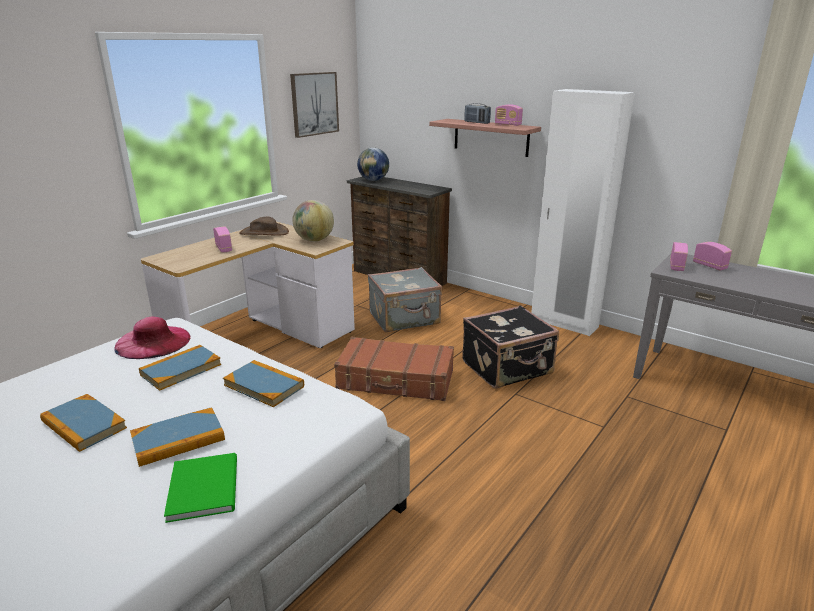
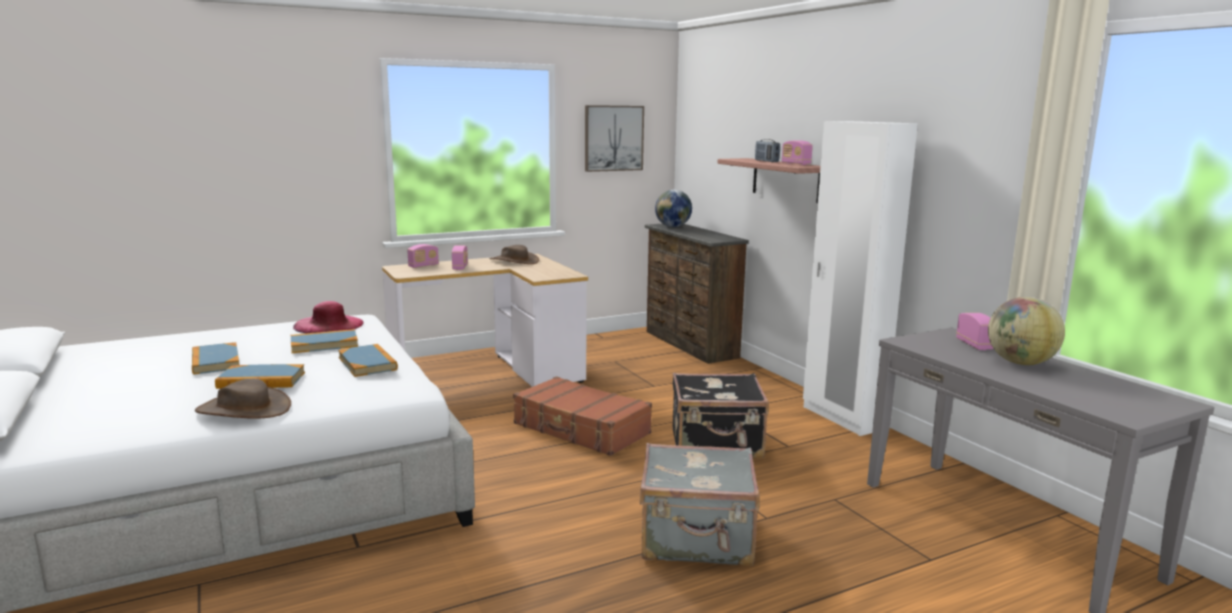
camera: 25 degrees right, 10 degrees down
(206, 486) = (244, 409): green book -> brown hat
(314, 240) = (551, 271): globe -> globe (1020, 363)
(405, 319) = (652, 381): grey suitcase -> grey suitcase (697, 540)
(676, 266) = (925, 339): radio -> radio (423, 266)

